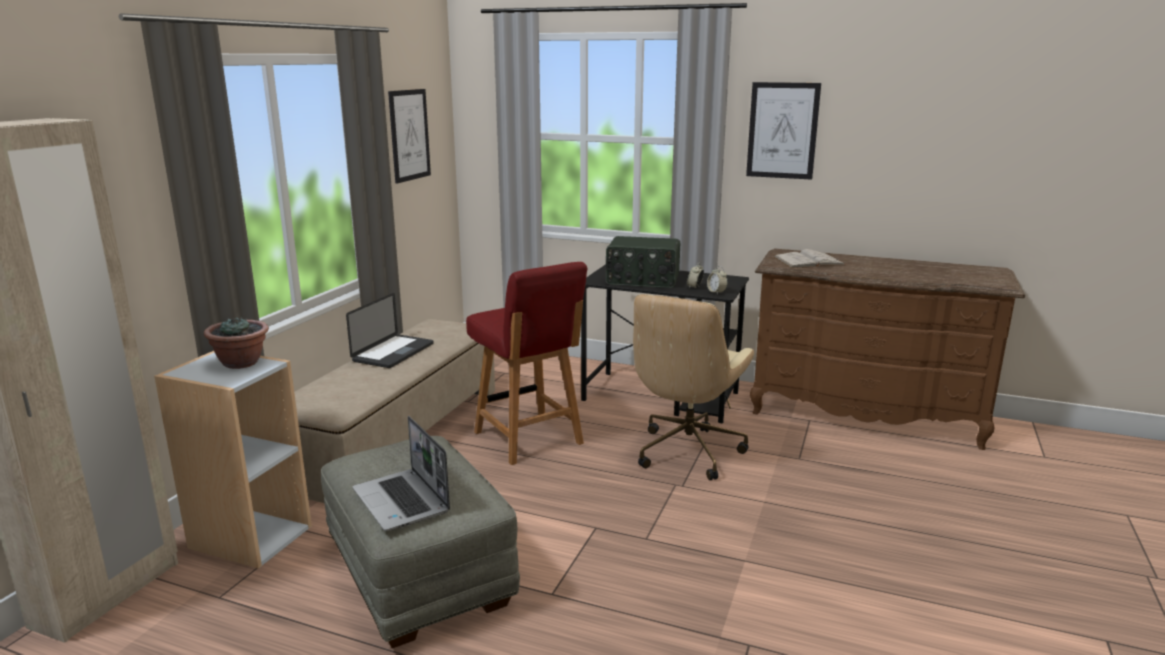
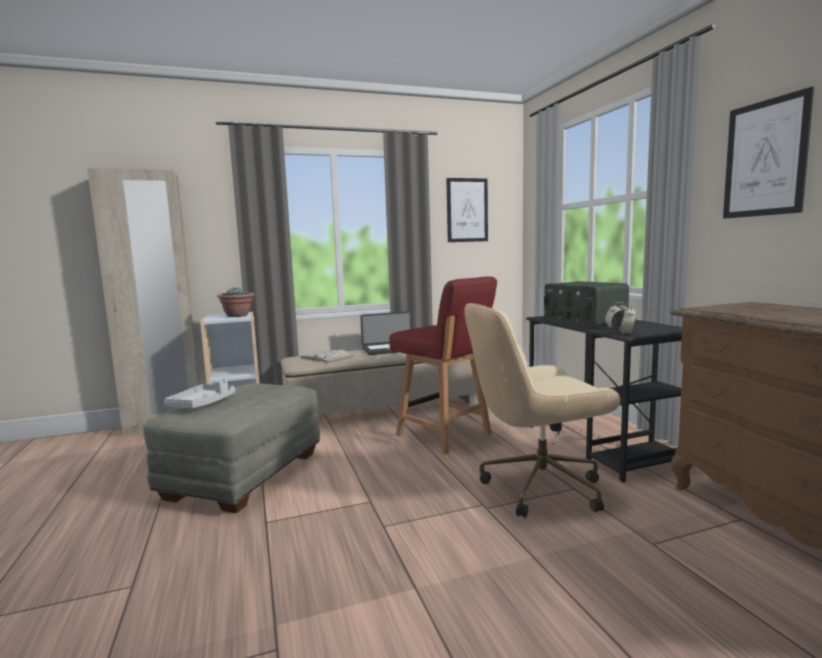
camera: 50 degrees right, 10 degrees down
(402, 501) = (202, 404): laptop -> grey tray
(529, 439) = (445, 435): red chair -> red chair turned 60 degrees counterclockwise
(808, 261) = (759, 309): white book -> white book (327, 357)

